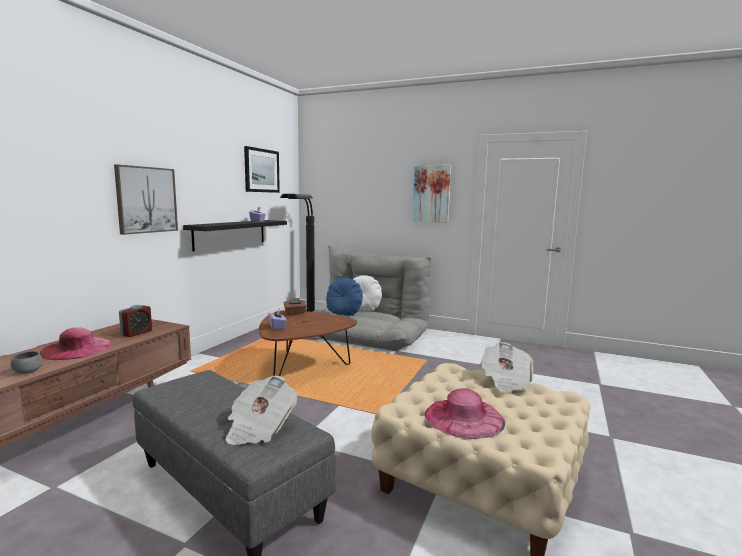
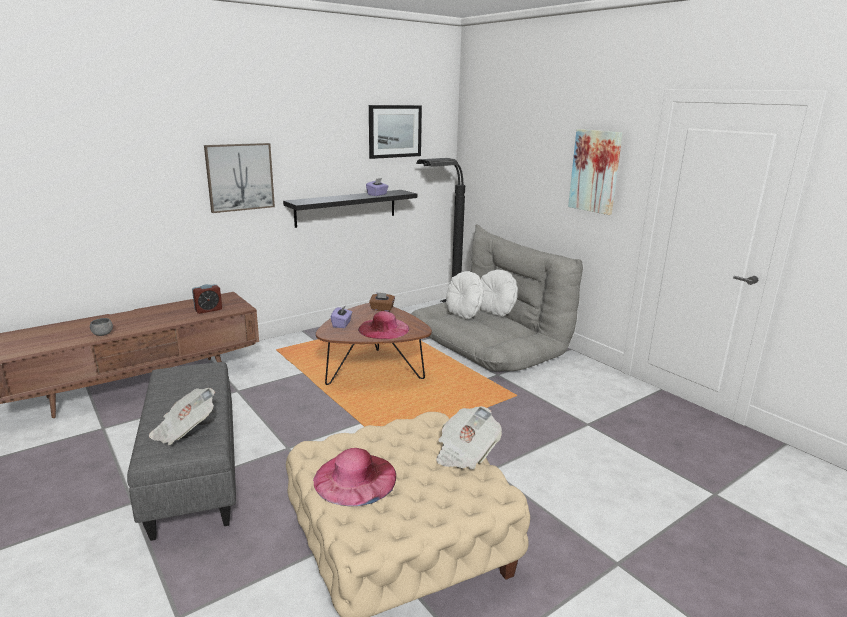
camera: 30 degrees right, 10 degrees up
(76, 349) = (152, 318): pink hat -> pink hat (383, 329)
(344, 314) = (463, 315): blue pillow -> white pillow

